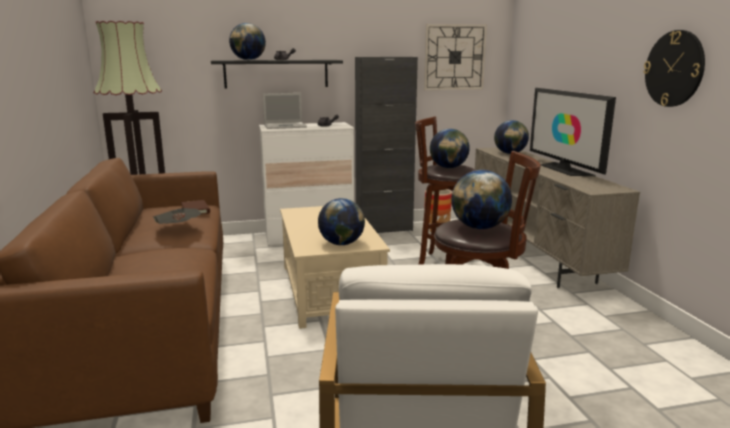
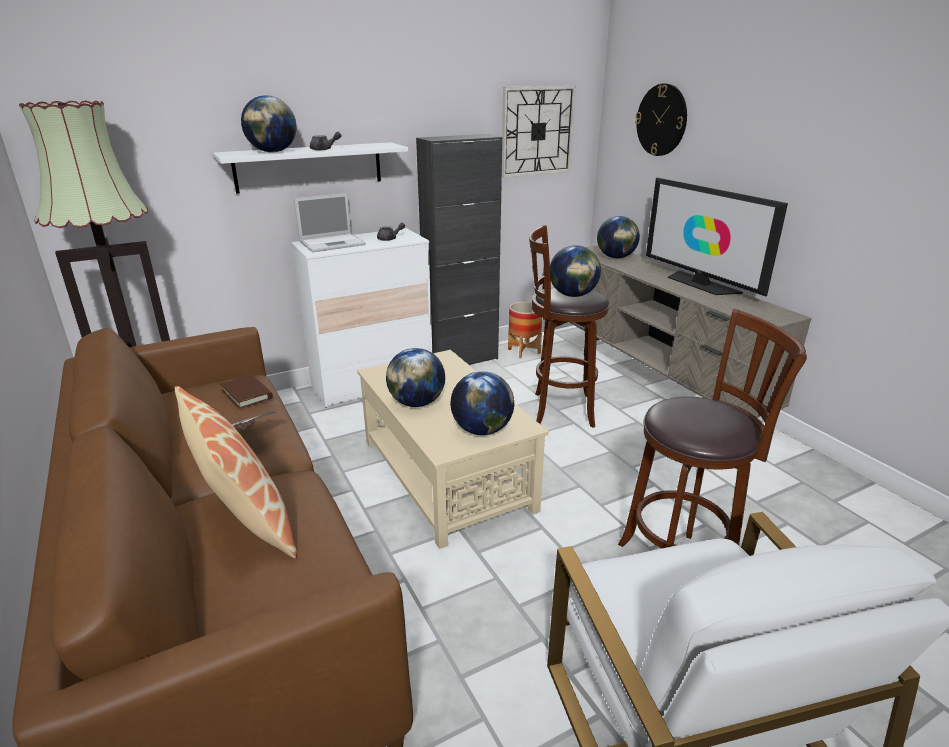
camera: 15 degrees left, 10 degrees up
(150, 262) = (246, 523): none -> pillow
(276, 73) = (309, 167): black shelf -> white shelf
(479, 227) = (709, 420): globe -> globe (417, 403)
(674, 69) = (871, 172): wall clock -> wall clock (661, 120)

